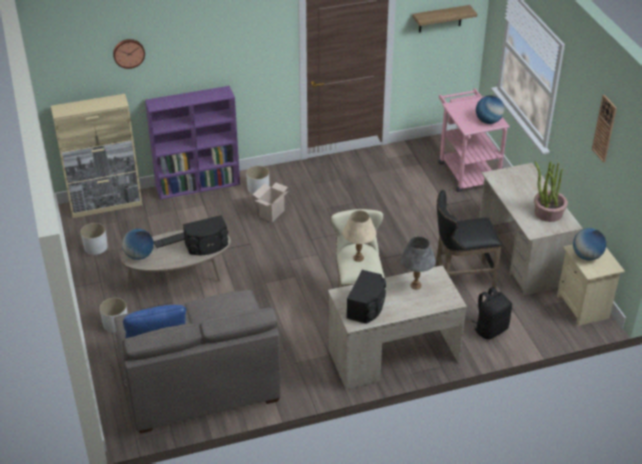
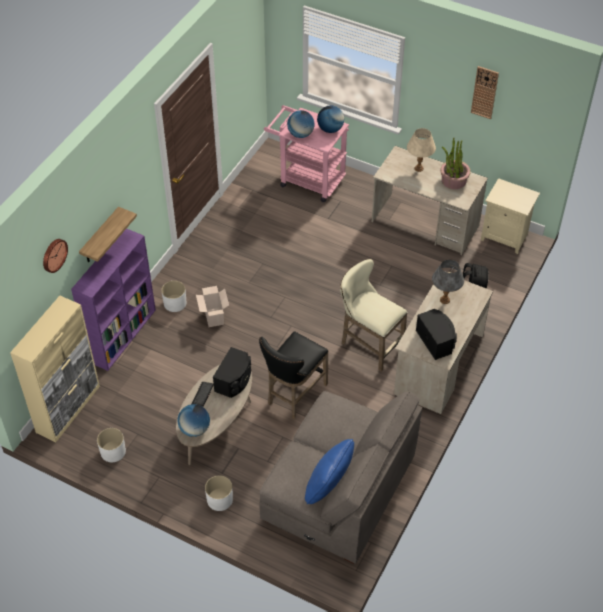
camera: 45 degrees left, 10 degrees up
(358, 258) = (374, 307): beige table lamp -> beige table lamp (418, 168)
(440, 19) = (240, 60): shelf -> shelf (100, 237)
(460, 278) = (408, 272): black stool -> black stool (294, 395)
(586, 256) = (507, 197): globe -> globe (300, 134)

